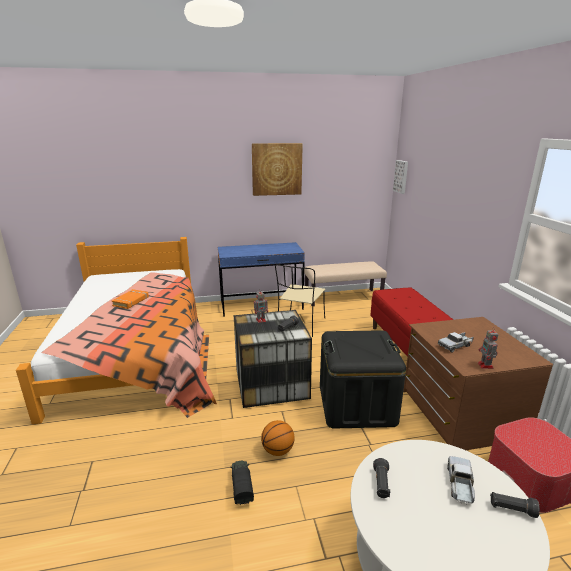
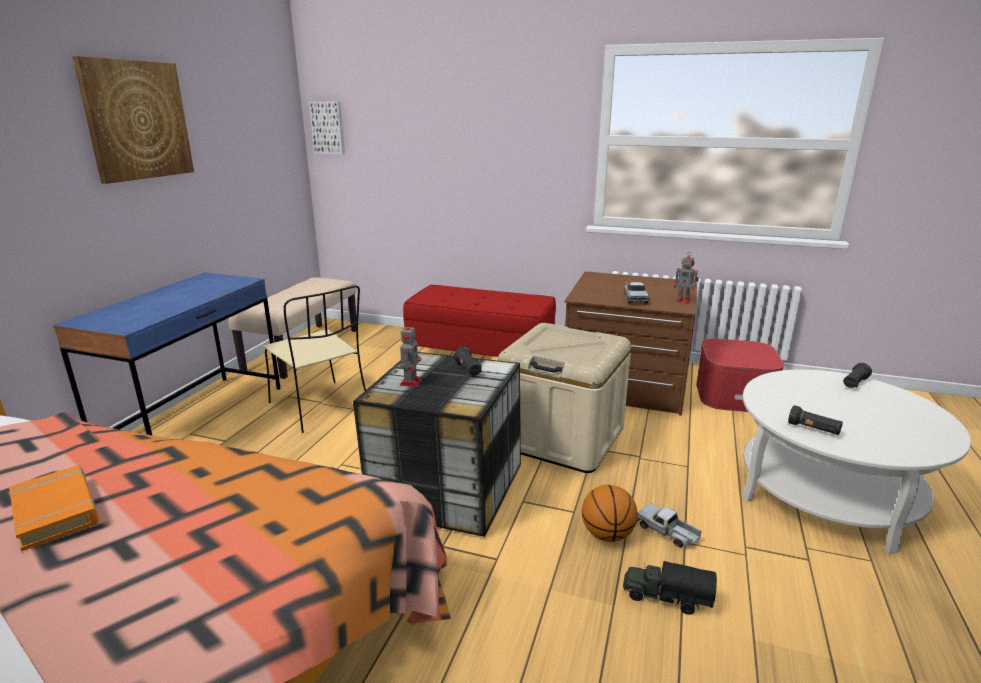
camera: 60 degrees left, 0 degrees up
(356, 405) = (561, 437): black storage box -> beige storage box
(460, 484) = (819, 392): toy truck -> toy truck (667, 532)

